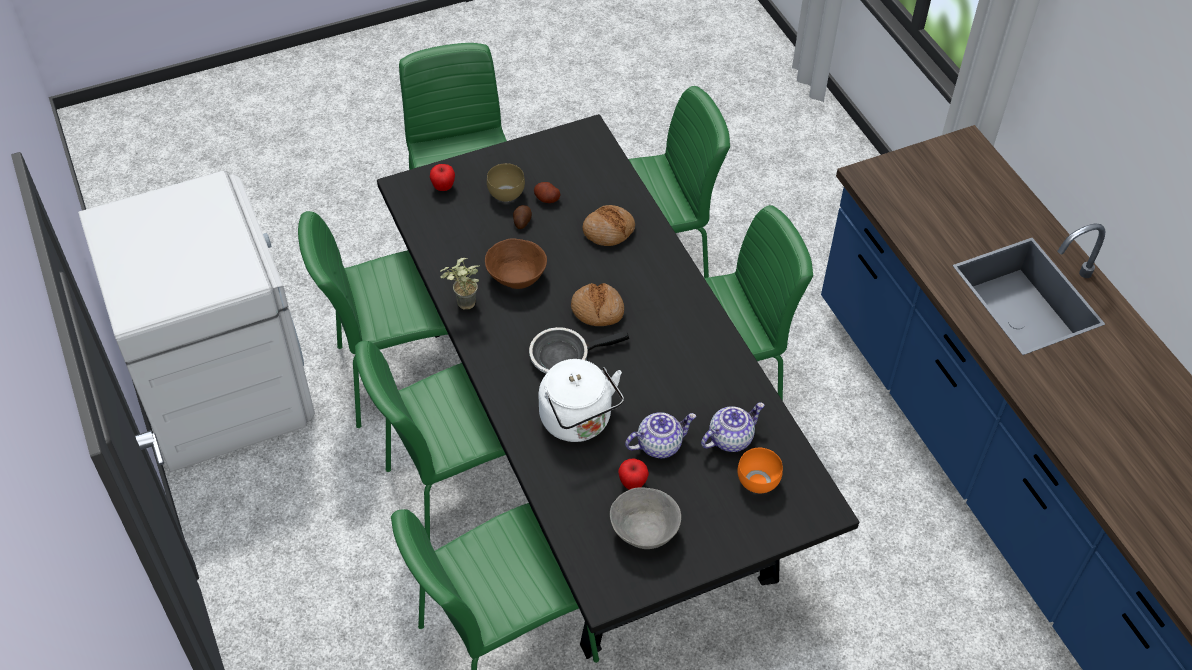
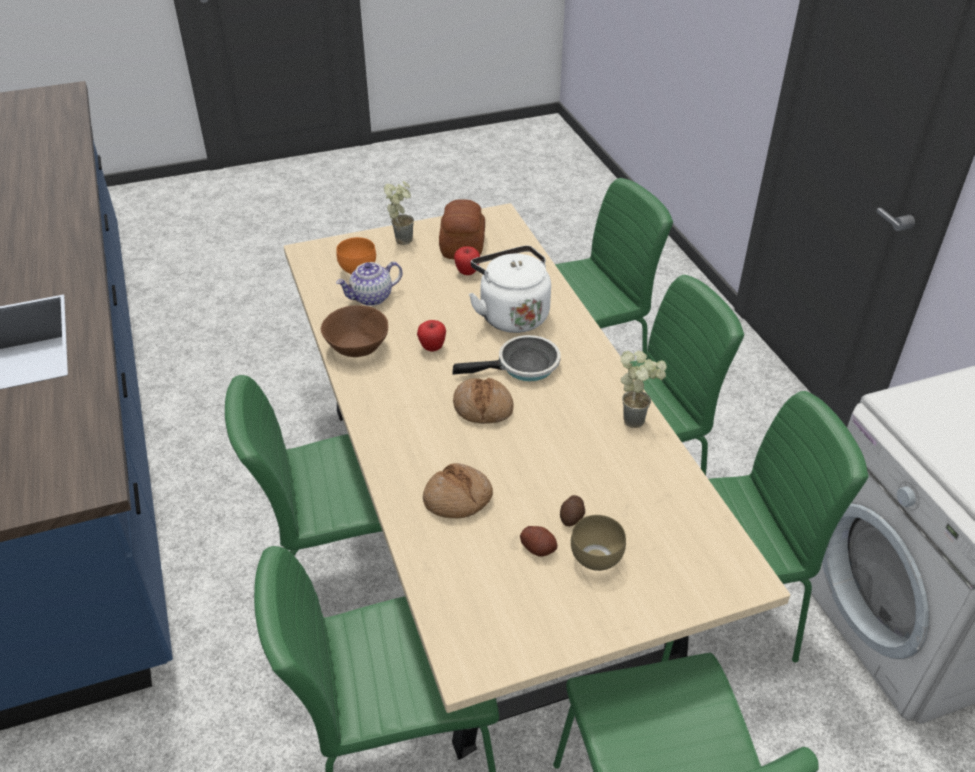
camera: 175 degrees left, 10 degrees down
(443, 187) = (688, 574): apple -> apple (432, 347)
(517, 277) = (575, 447): brown bowl -> brown bowl (356, 348)
(593, 447) = (488, 528): black dining table -> beige dining table
(645, 531) = (461, 246): grey bowl -> bread
(659, 444) = (438, 296): teapot -> none
(719, 542) = (402, 238): none -> potted plant

